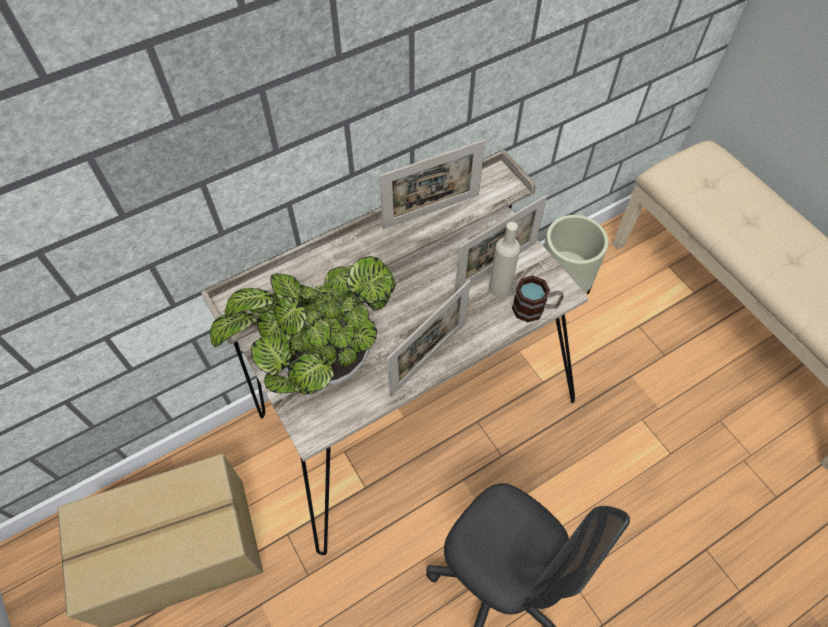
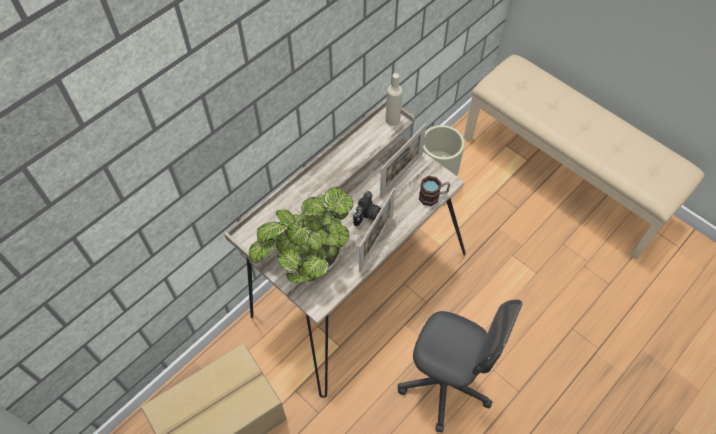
camera: 15 degrees left, 0 degrees up
(428, 314) = (367, 215): none -> camera
(431, 211) = (353, 148): picture frame -> none
(500, 287) = (407, 188): beige bottle -> beige bottle (392, 120)

